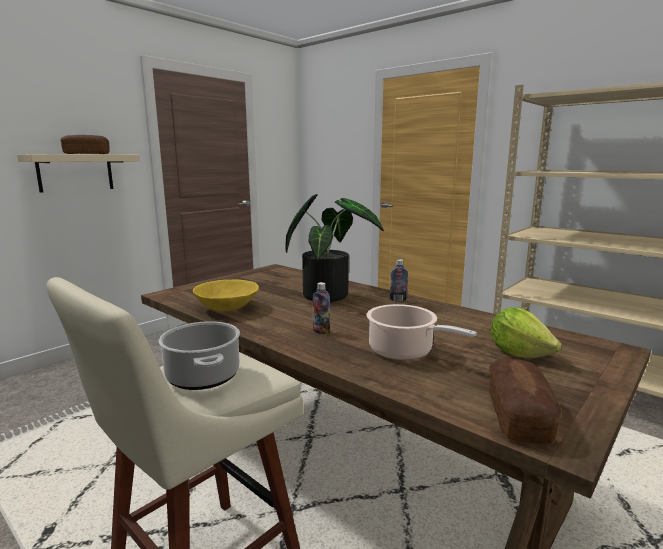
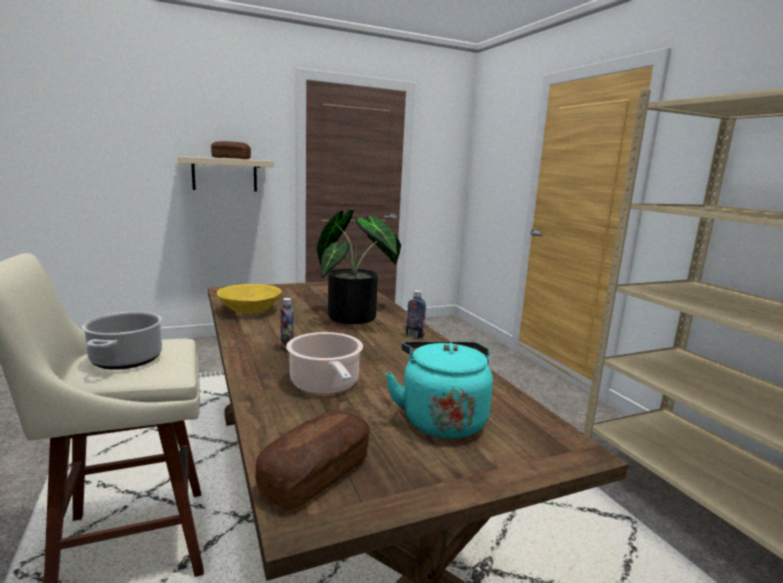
camera: 25 degrees right, 0 degrees up
(519, 353) = (441, 419): lettuce -> turquoise kettle

